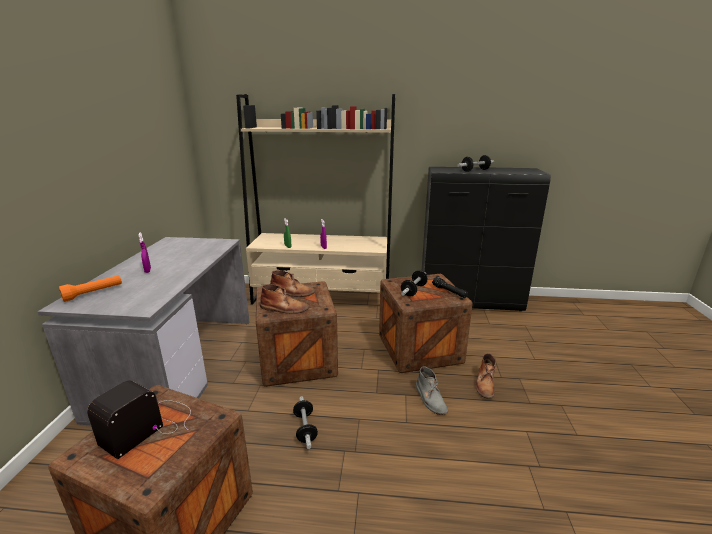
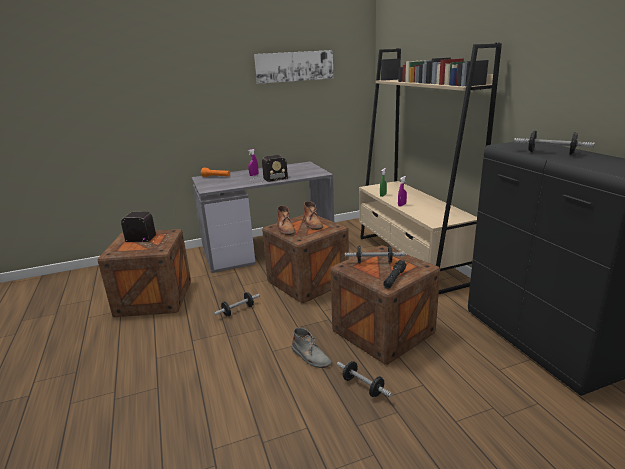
camera: 65 degrees right, 0 degrees up
(126, 111) = (294, 66): none -> picture
(185, 267) = (267, 179): none -> radio
(430, 399) = (311, 356): grey boot -> grey boot turned 90 degrees counterclockwise
(485, 384) = (363, 386): brown boot -> dumbbell

